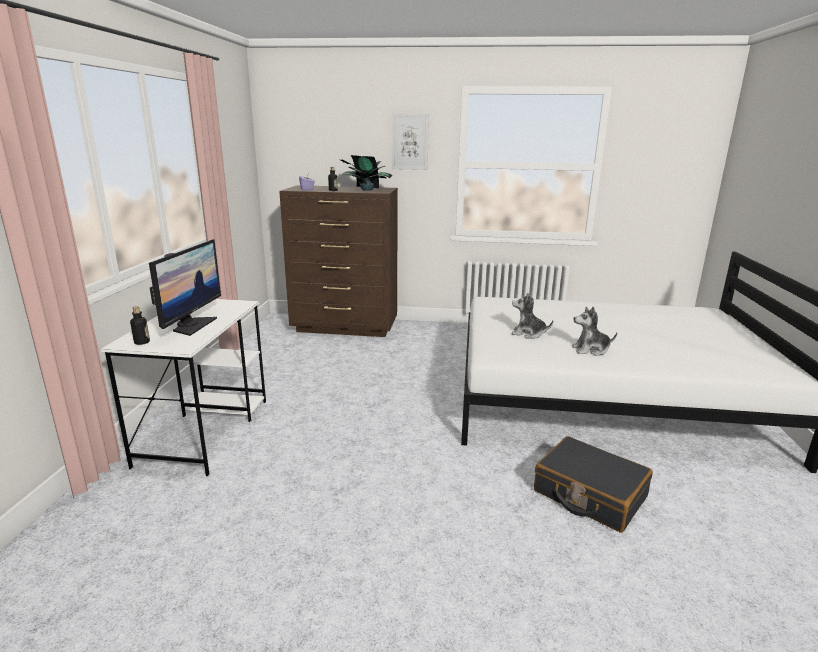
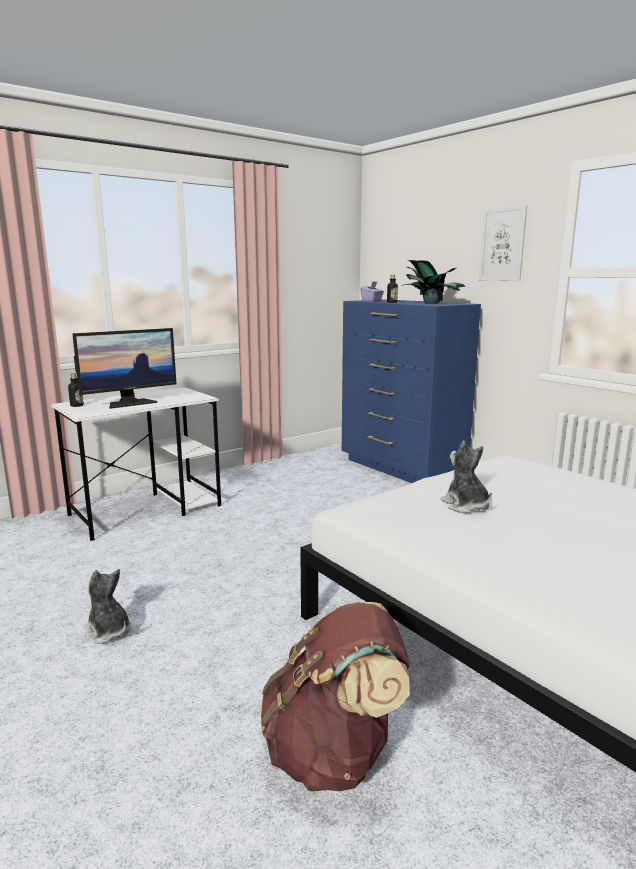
camera: 45 degrees right, 5 degrees down
(345, 327) = (401, 468): brown dresser -> blue dresser
(589, 494) = (334, 753): black suitcase -> brown backpack
(590, 350) = (507, 550): plush toy -> plush toy (108, 631)

